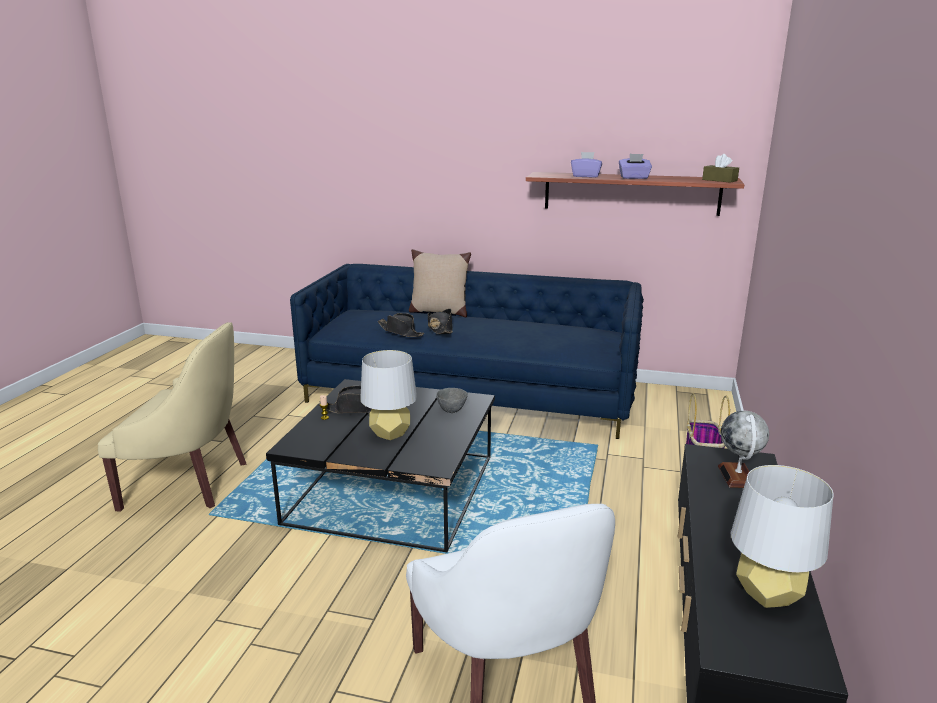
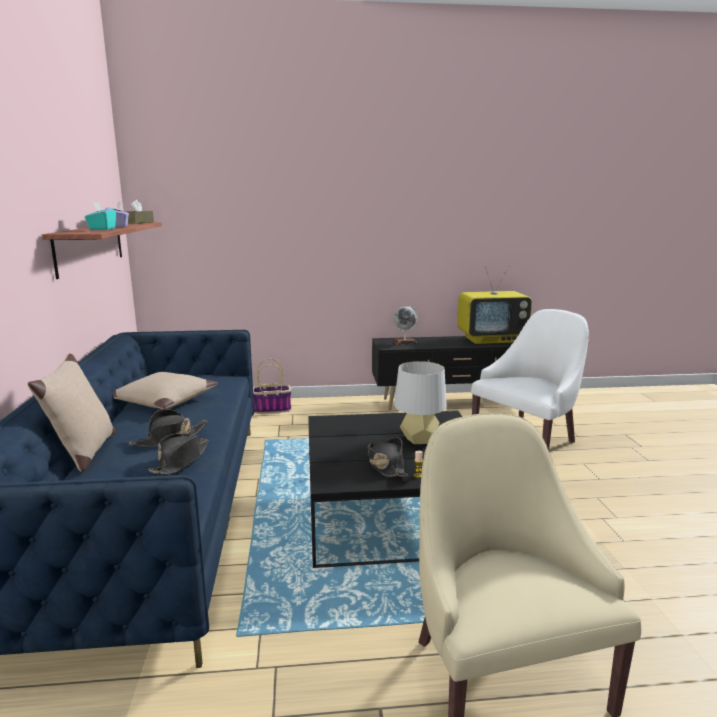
camera: 110 degrees left, 5 degrees down
(451, 410) = (353, 426): grey bowl -> none
(524, 327) = (163, 400): none -> beige pillow
(586, 176) = (102, 229): purple tissue box -> turquoise tissue box
(768, 595) = (491, 339): grey table lamp -> television

